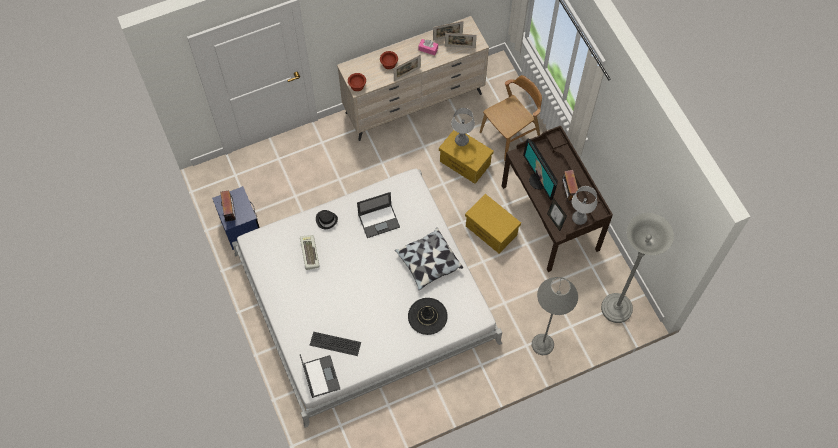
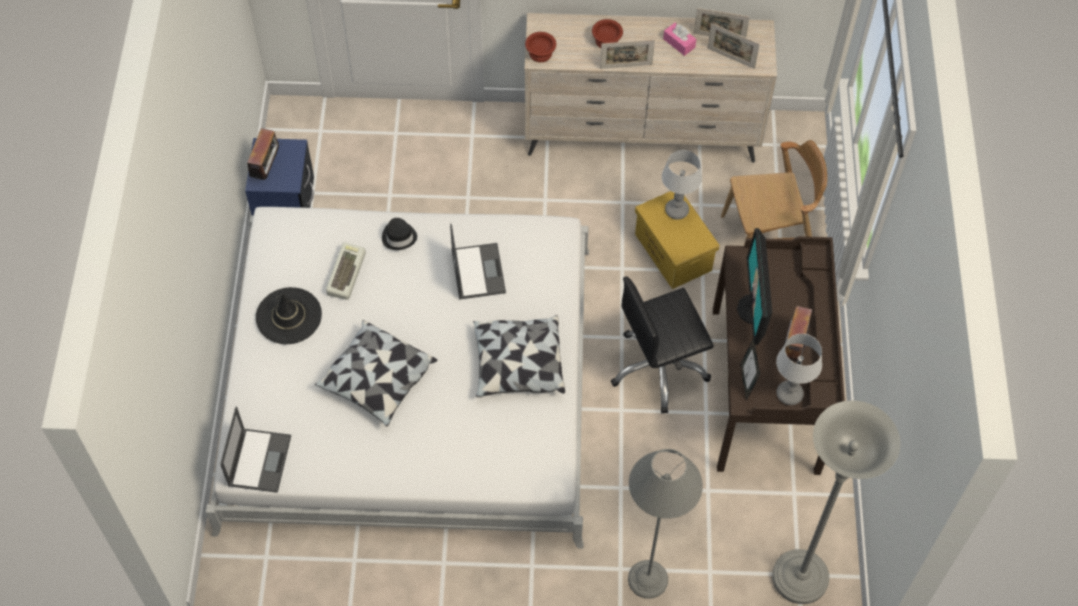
camera: 25 degrees right, 5 degrees down
(334, 344) = (306, 422): keyboard -> none
(359, 305) = (377, 381): none -> pillow
(379, 220) = (478, 271): laptop -> laptop turned 105 degrees counterclockwise
(427, 316) = (471, 444): black hat -> black hat (288, 316)
(490, 230) = (659, 368): yellow storage box -> black office chair

